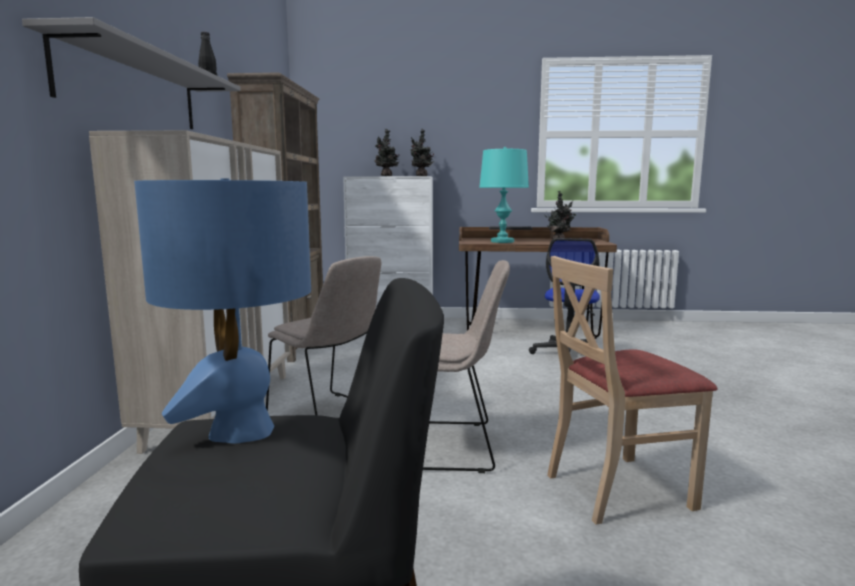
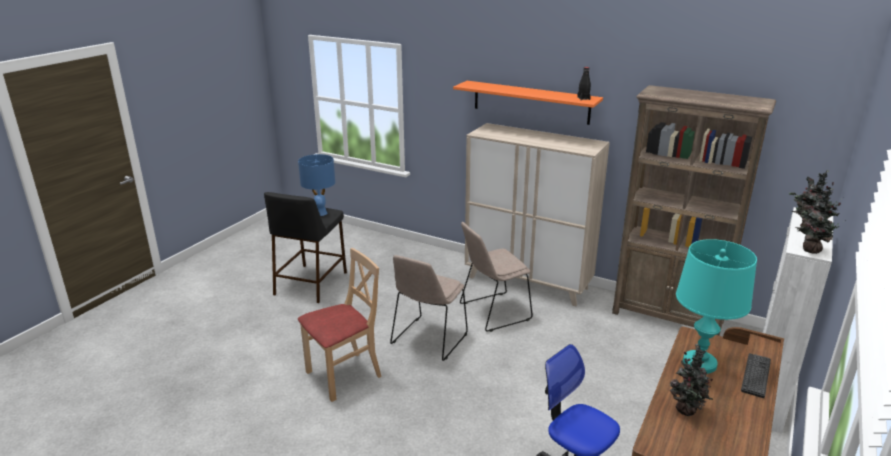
camera: 115 degrees right, 15 degrees up
(133, 89) = (531, 102): grey shelf -> orange shelf
(617, 489) = (344, 375): beige chair -> beige chair turned 45 degrees clockwise

